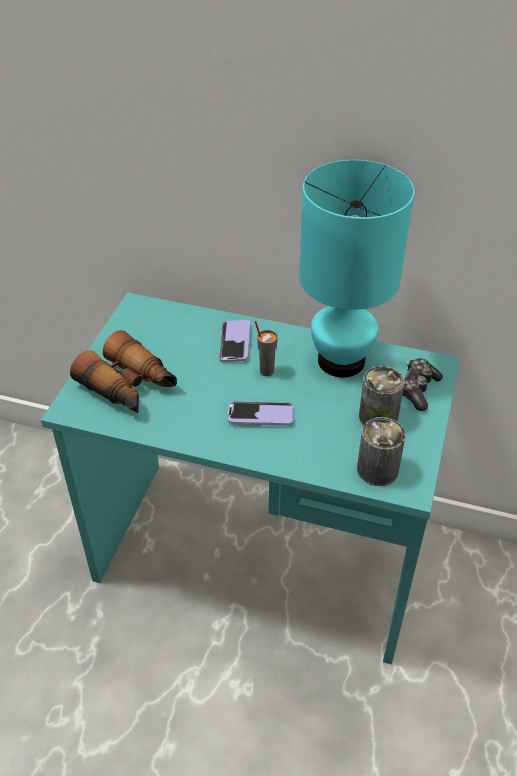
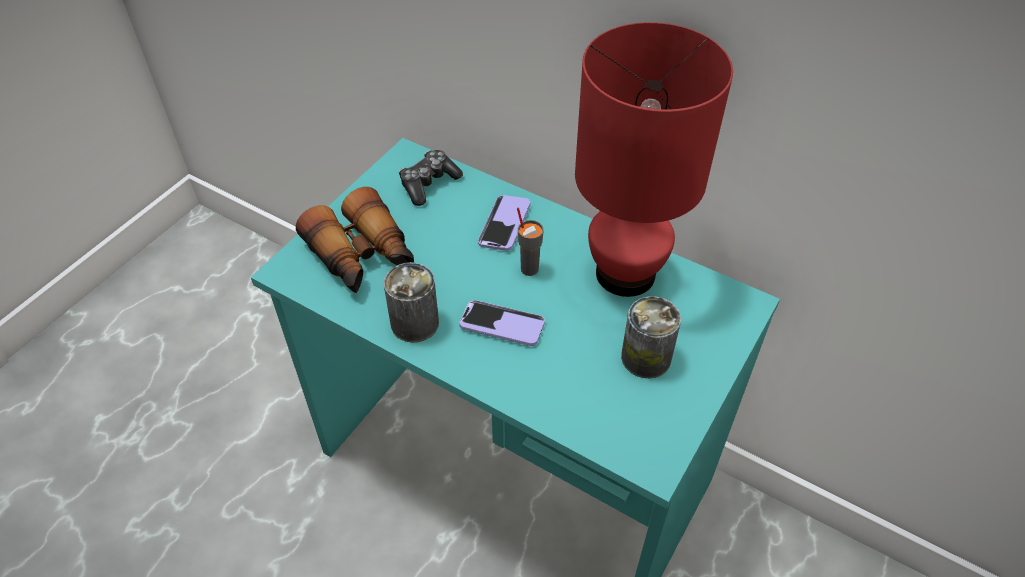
camera: 15 degrees right, 5 degrees up
(340, 361) = (624, 274): turquoise table lamp -> red table lamp
(377, 470) = (620, 428): can -> can (415, 323)
(417, 389) = (708, 331): game controller -> game controller (428, 183)

